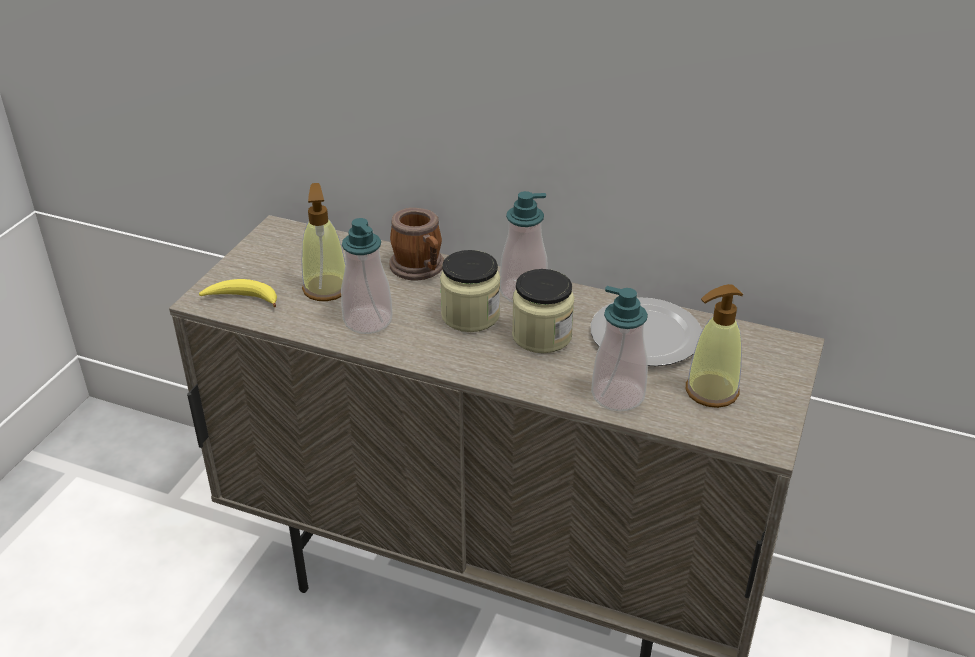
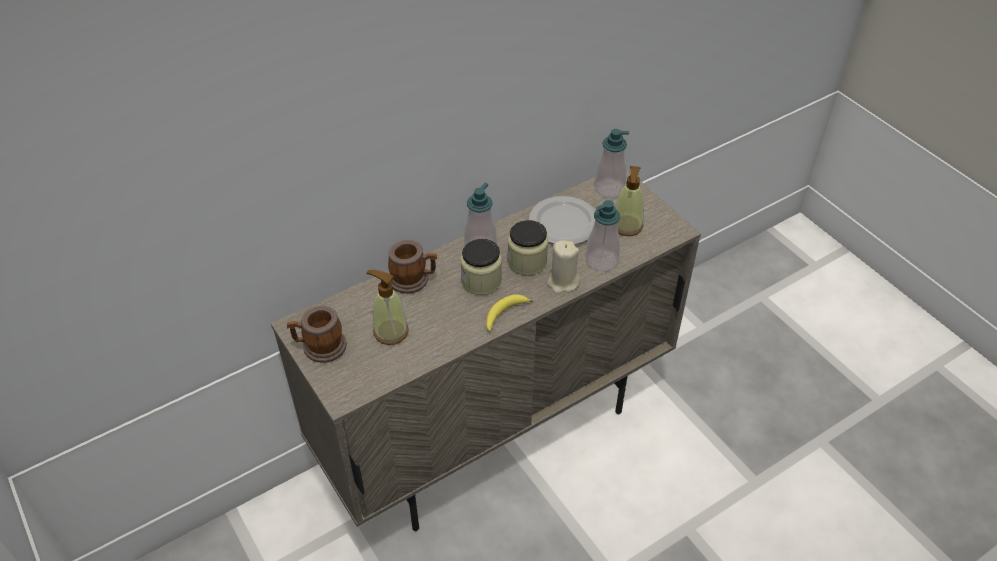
camera: 55 degrees left, 10 degrees up
(242, 299) = (362, 377): banana -> banana (504, 314)
(262, 255) = (319, 347): none -> mug
(368, 321) = (444, 327): soap dispenser -> soap dispenser (609, 188)
(539, 379) = (562, 282): none -> beige candle

